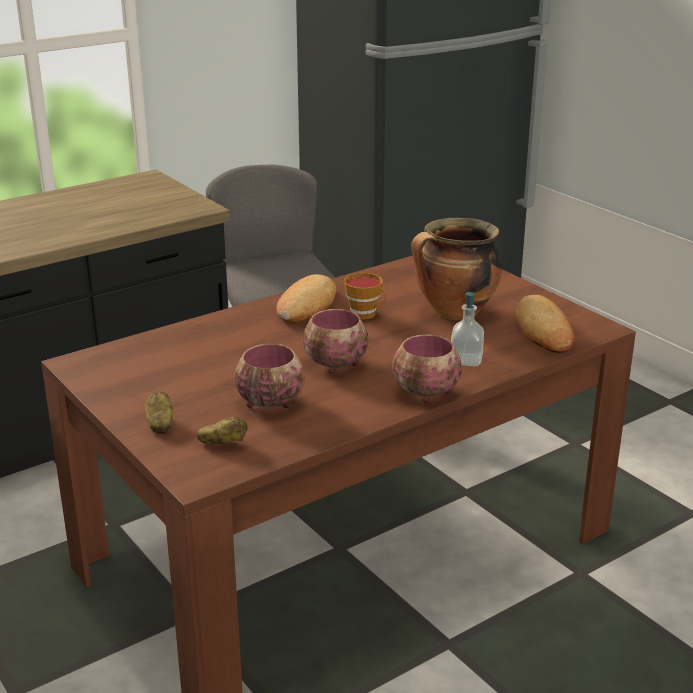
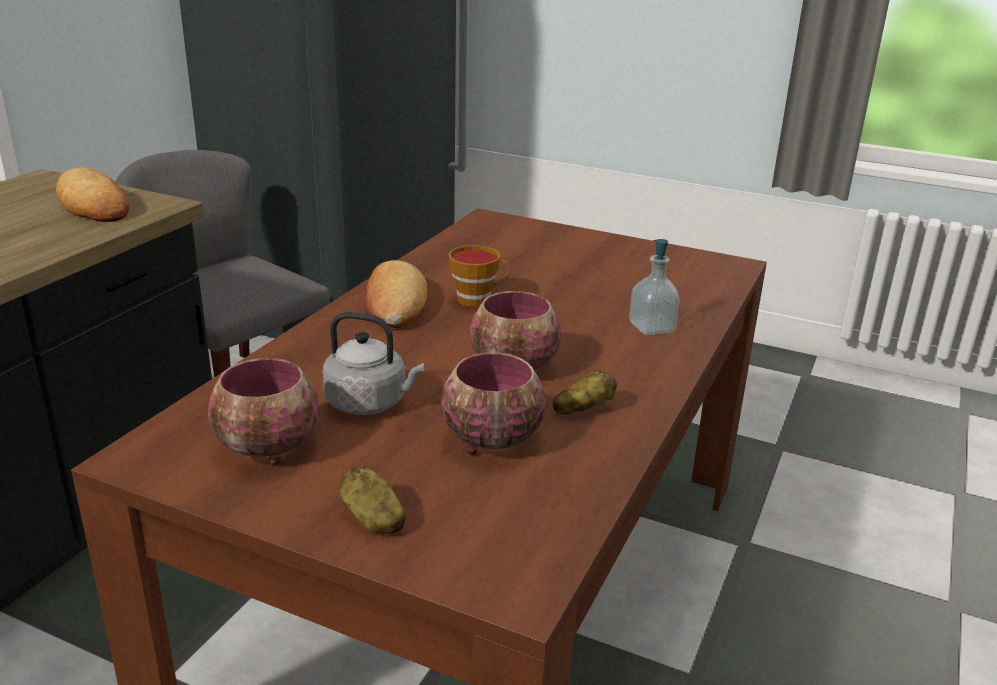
camera: 30 degrees left, 0 degrees up
(223, 443) = (494, 519): potato -> potato (583, 409)
(224, 364) = (370, 403): none -> grey kettle
(426, 393) = (659, 377): bowl -> bowl (269, 449)
(454, 313) = (573, 278): cooking pot -> none
(543, 330) = (685, 278): bread -> bread (94, 205)

